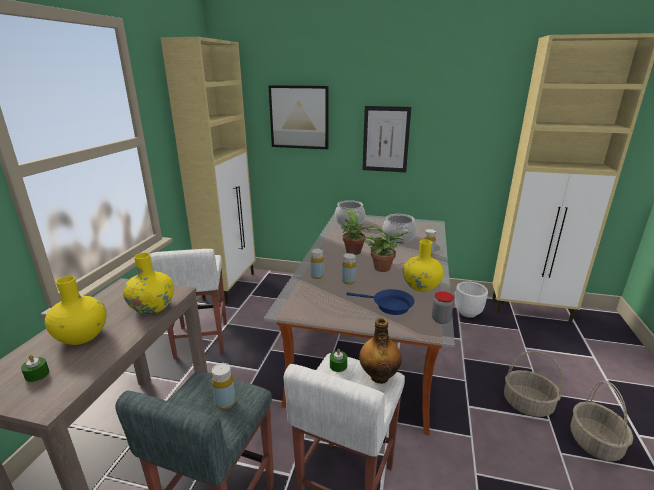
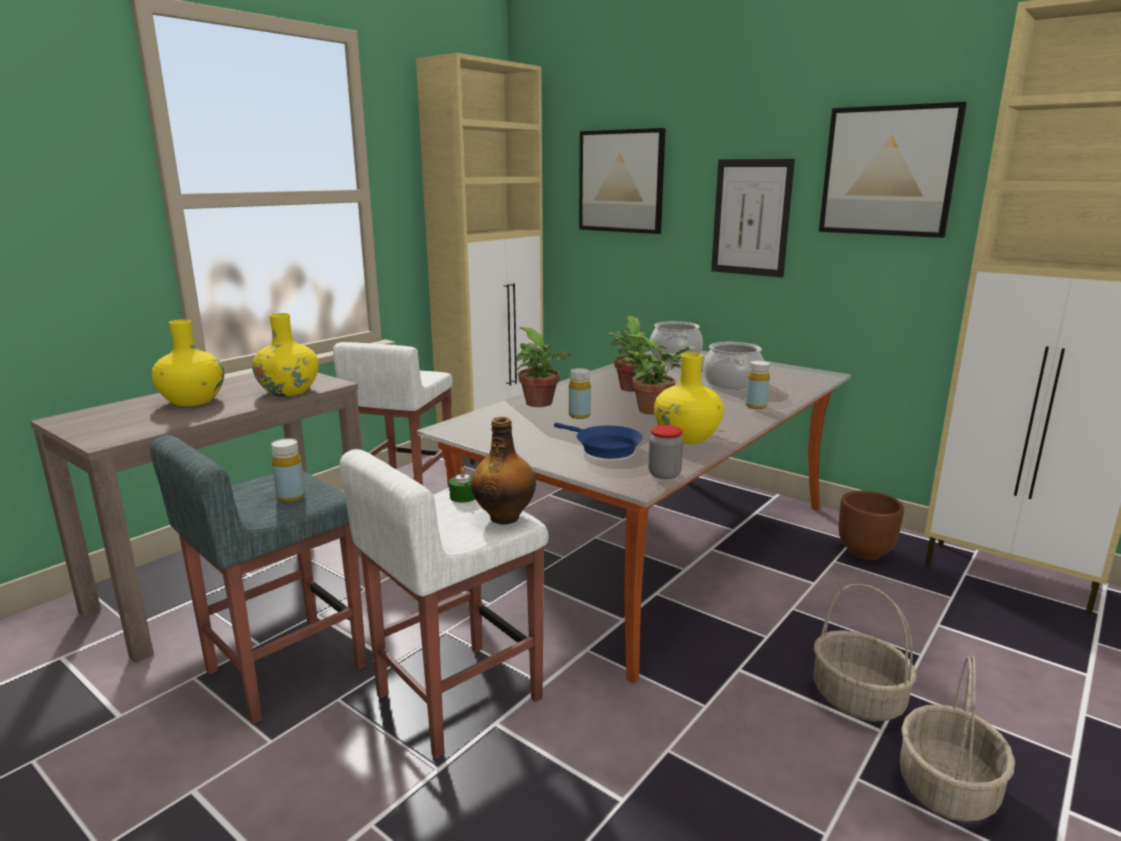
camera: 25 degrees right, 5 degrees down
(37, 374) = (121, 419): green candle -> none
(317, 276) = (541, 404): yellow bottle -> potted plant
(464, 115) = (888, 171): none -> picture
(468, 313) = (865, 553): white planter -> brown planter

